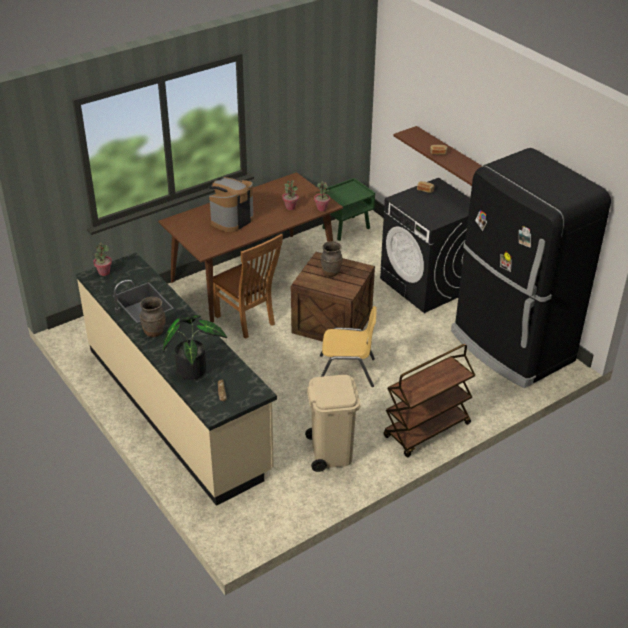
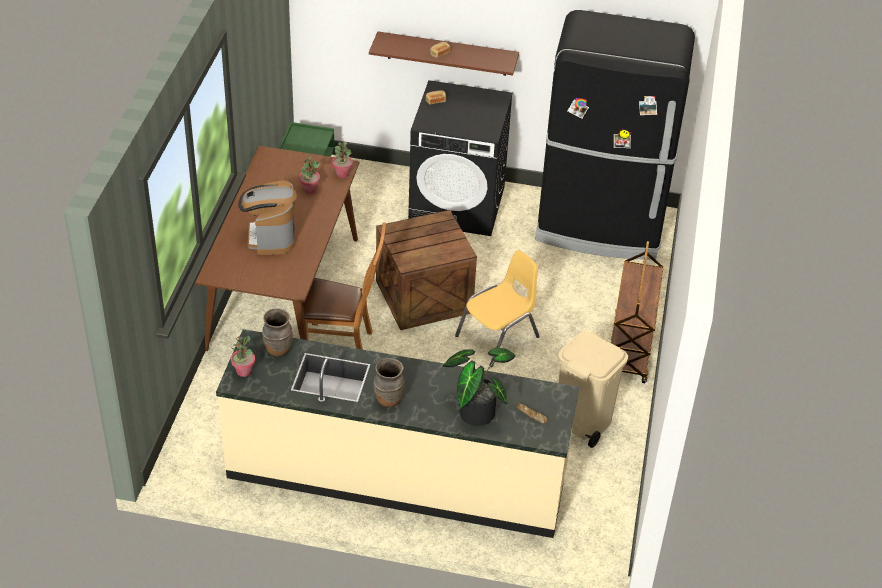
camera: 45 degrees left, 5 degrees up
(331, 272) = (421, 240): brown vase -> brown vase (278, 349)

